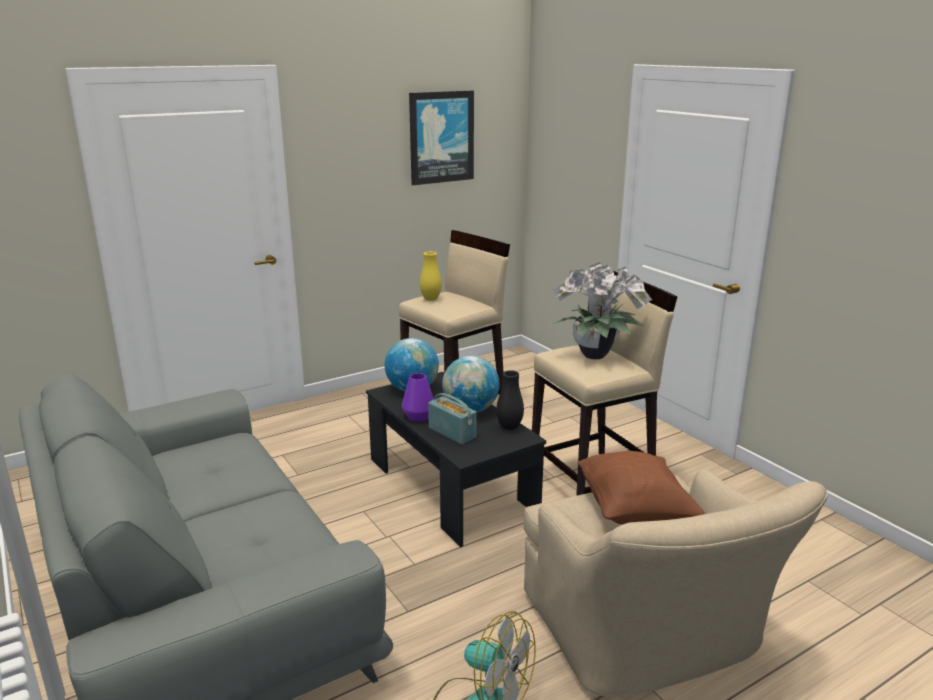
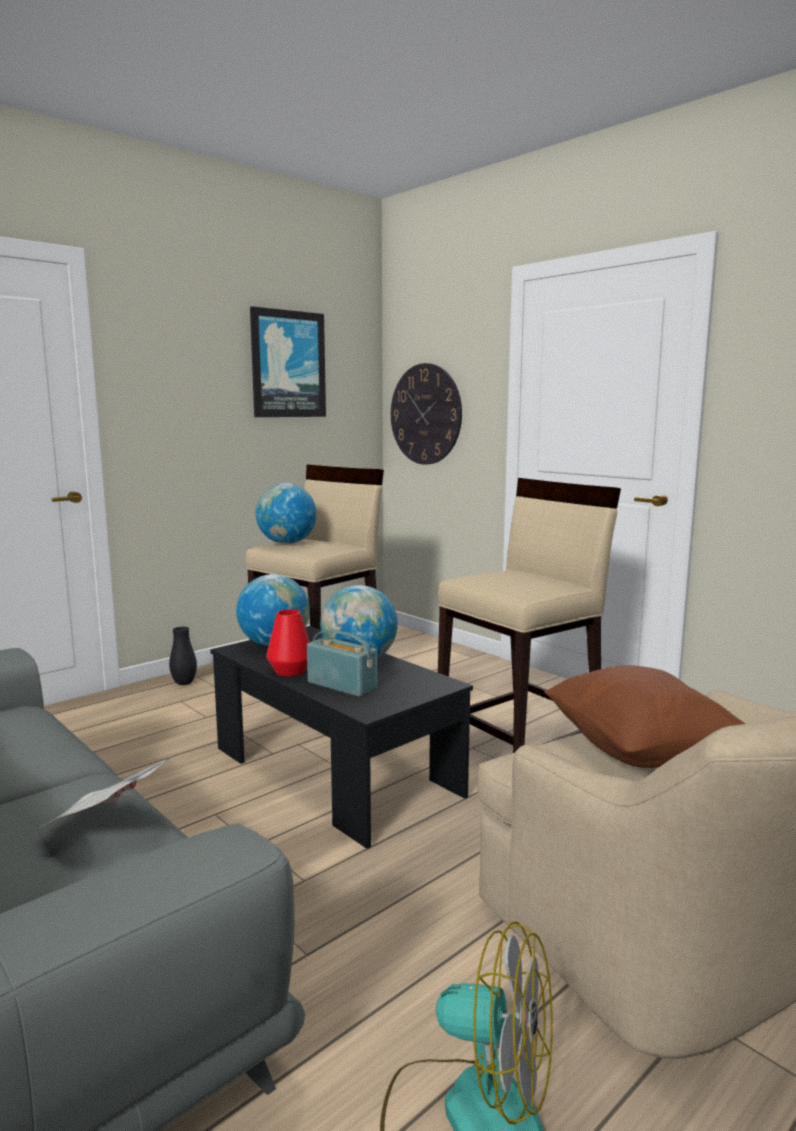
camera: 10 degrees left, 10 degrees down
(291, 528) = (110, 824): none -> newspaper
(418, 416) = (290, 671): purple vase -> red vase
(431, 299) = (287, 543): yellow vase -> globe
(509, 427) = (418, 675): black vase -> black vase (184, 683)
(560, 178) = (425, 414): none -> wall clock
(597, 356) = (520, 577): potted plant -> none

